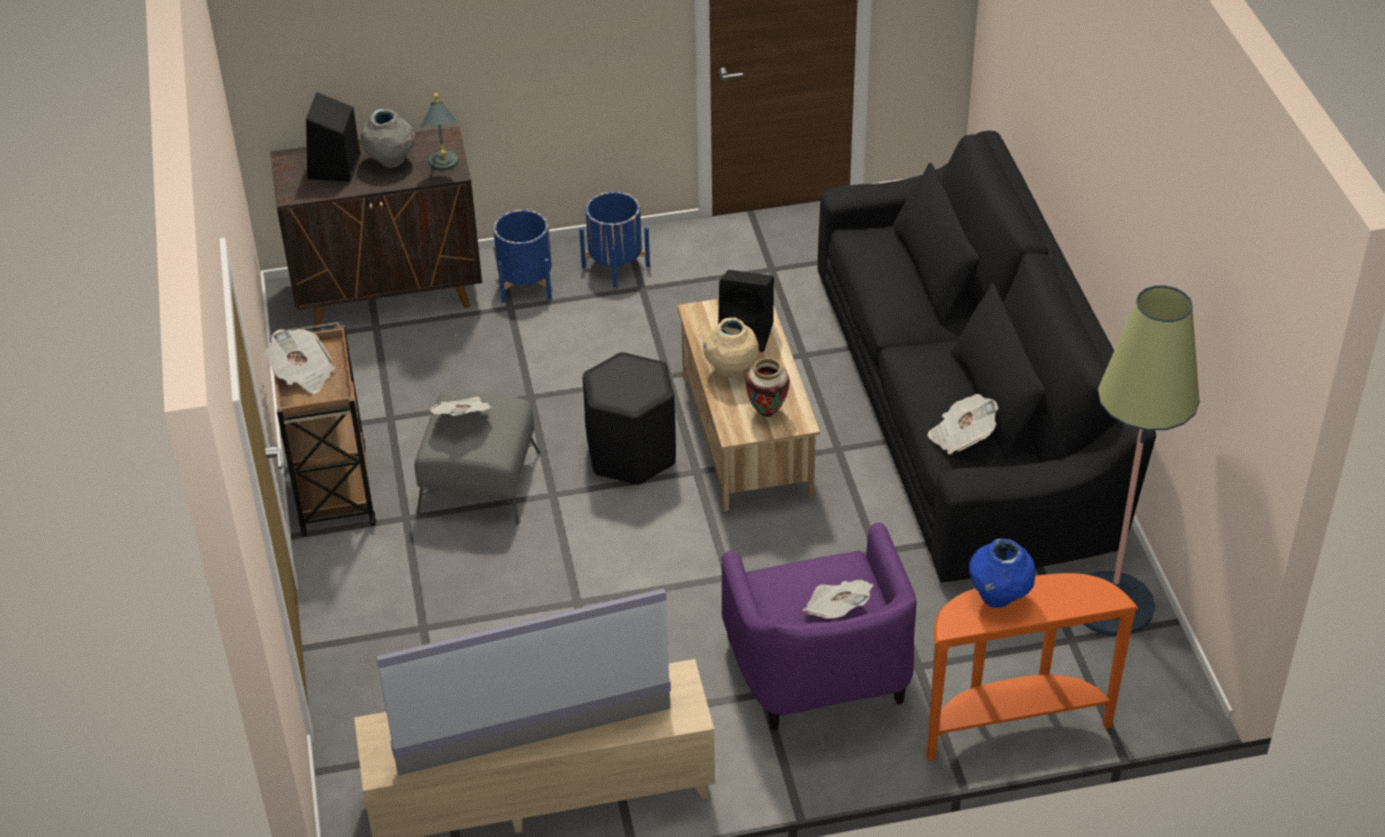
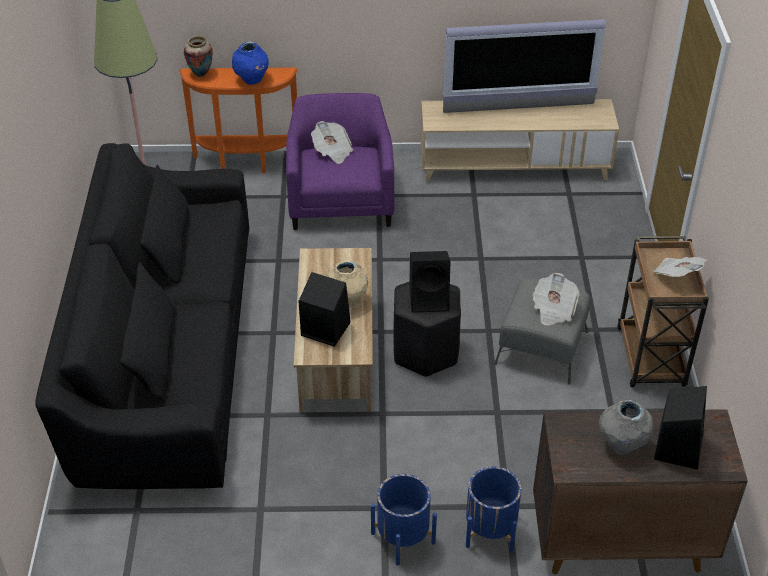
camera: 170 degrees left, 0 degrees up
(444, 168) = (569, 428): grey table lamp -> none
(624, 381) = (430, 299): none -> black speaker
(767, 412) = (331, 266): vase -> vase (200, 74)
(961, 437) = (209, 217): newspaper -> none

